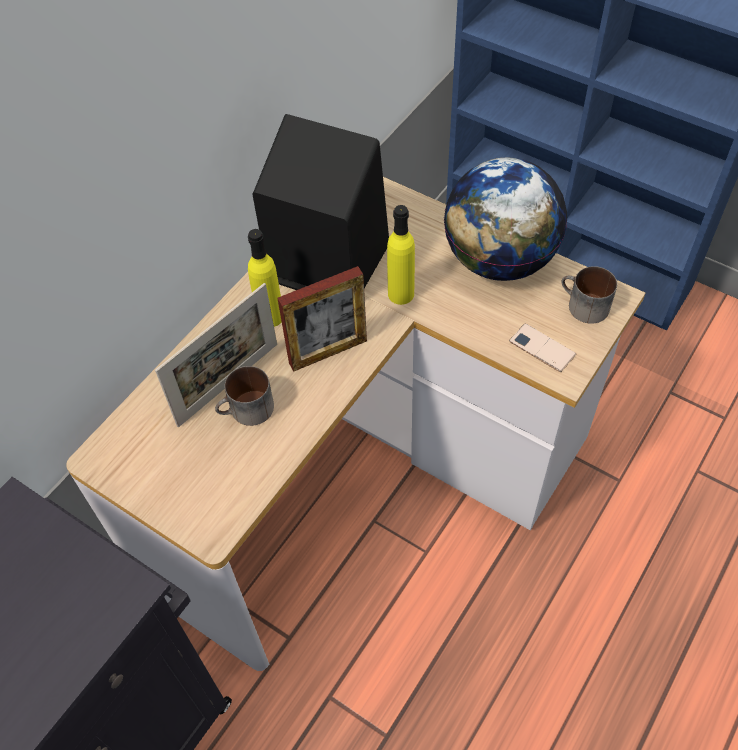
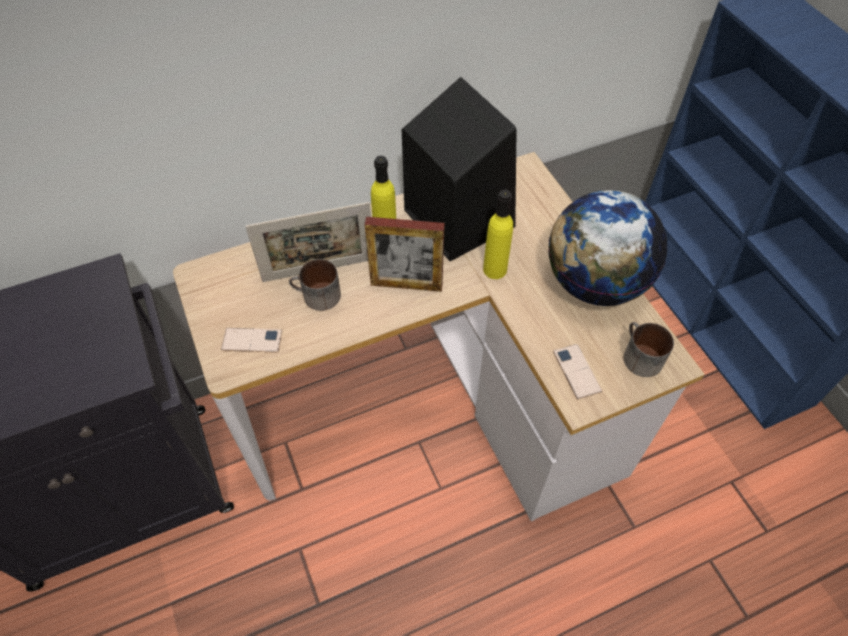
camera: 30 degrees right, 0 degrees up
(215, 490) = (252, 340): none -> phone

